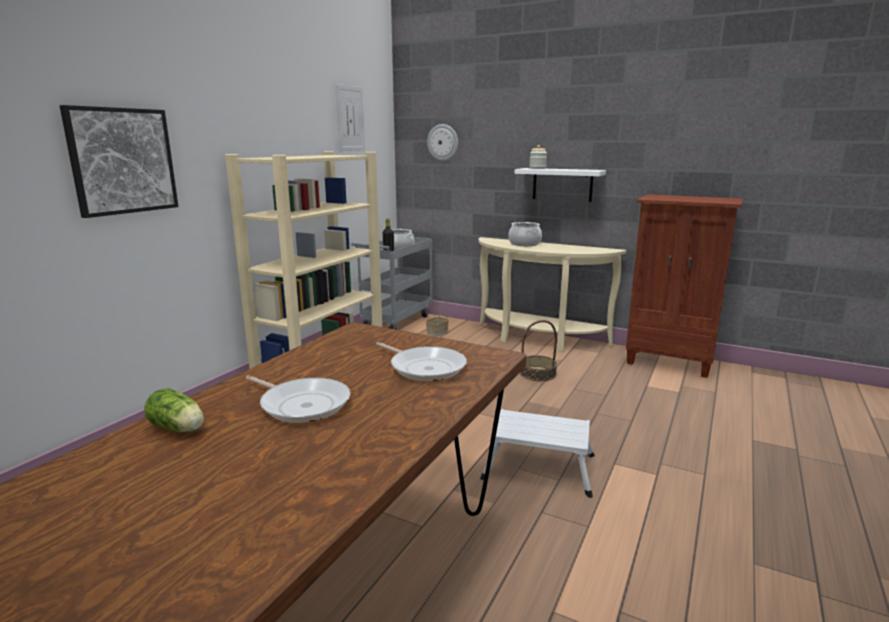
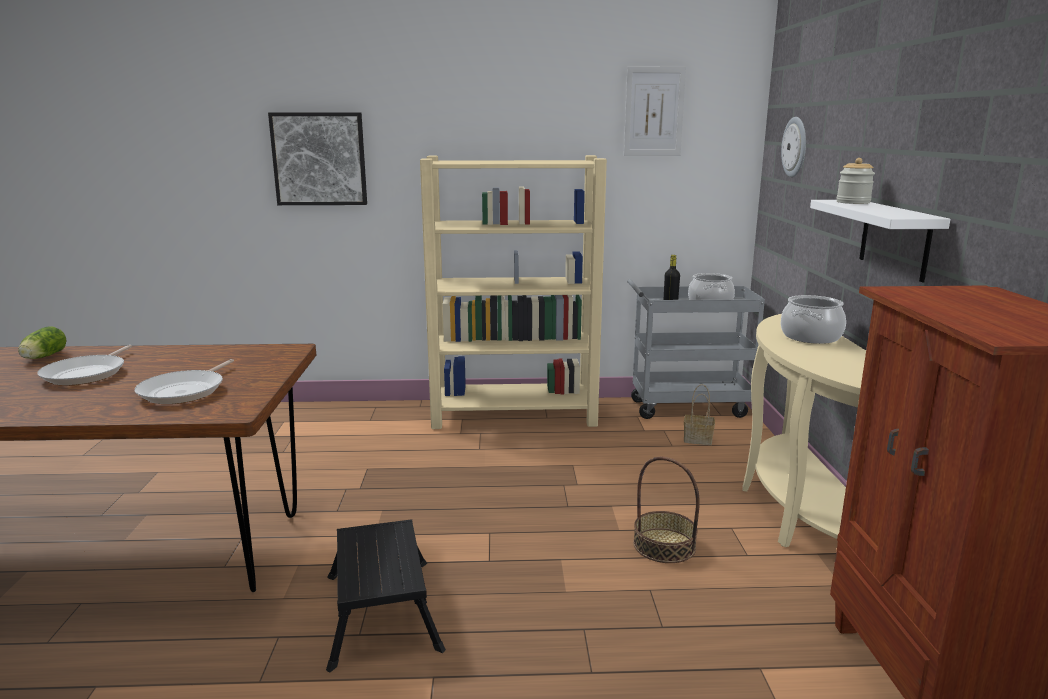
camera: 60 degrees right, 0 degrees up
(538, 466) = (382, 610): white step ladder -> black step ladder

